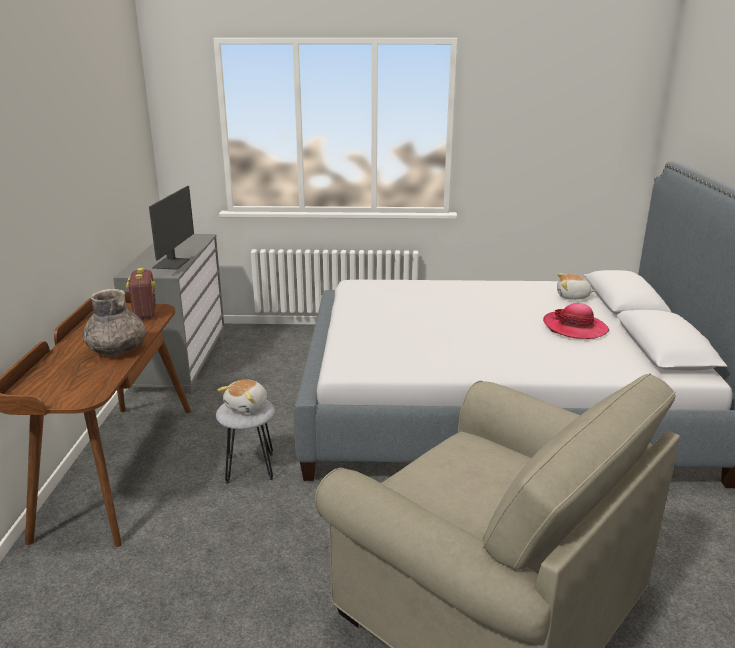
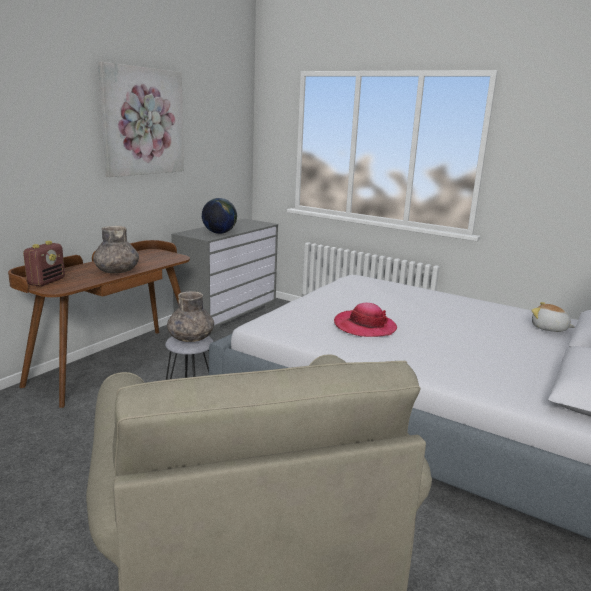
camera: 30 degrees right, 5 degrees down
(65, 135) = (143, 122): none -> picture
(145, 313) = (166, 257): radio -> radio (46, 281)
(172, 263) = (219, 233): monitor -> globe
(247, 406) = (191, 338): plush toy -> grey vase
(575, 328) = (513, 351): hat -> hat (364, 326)

